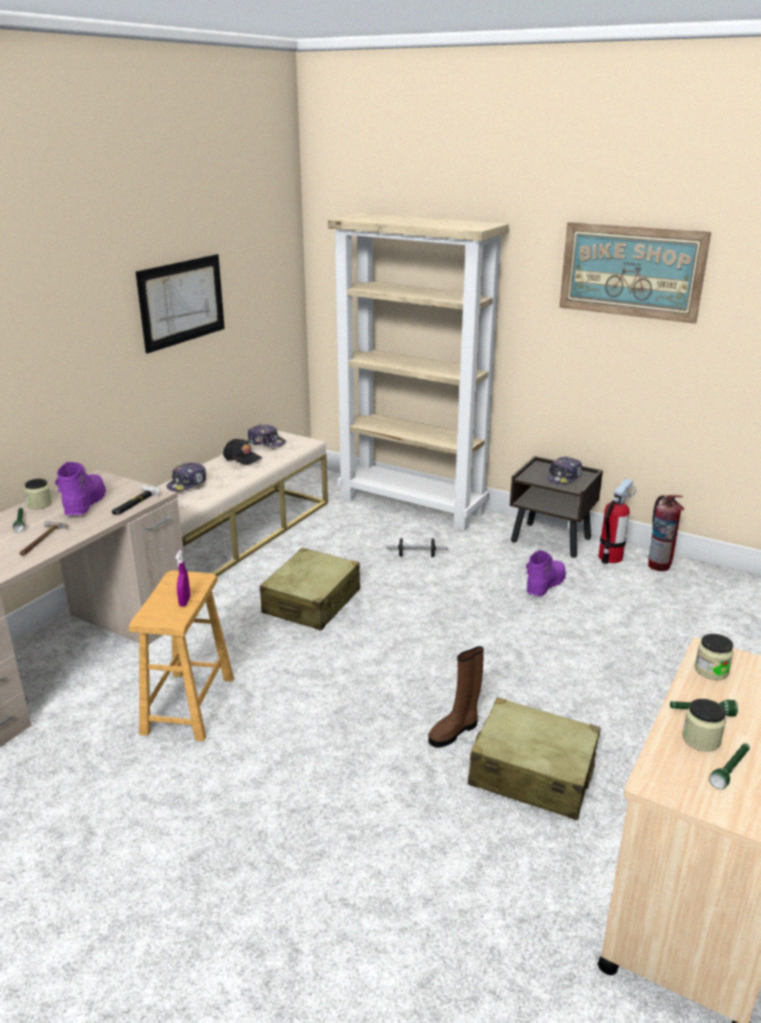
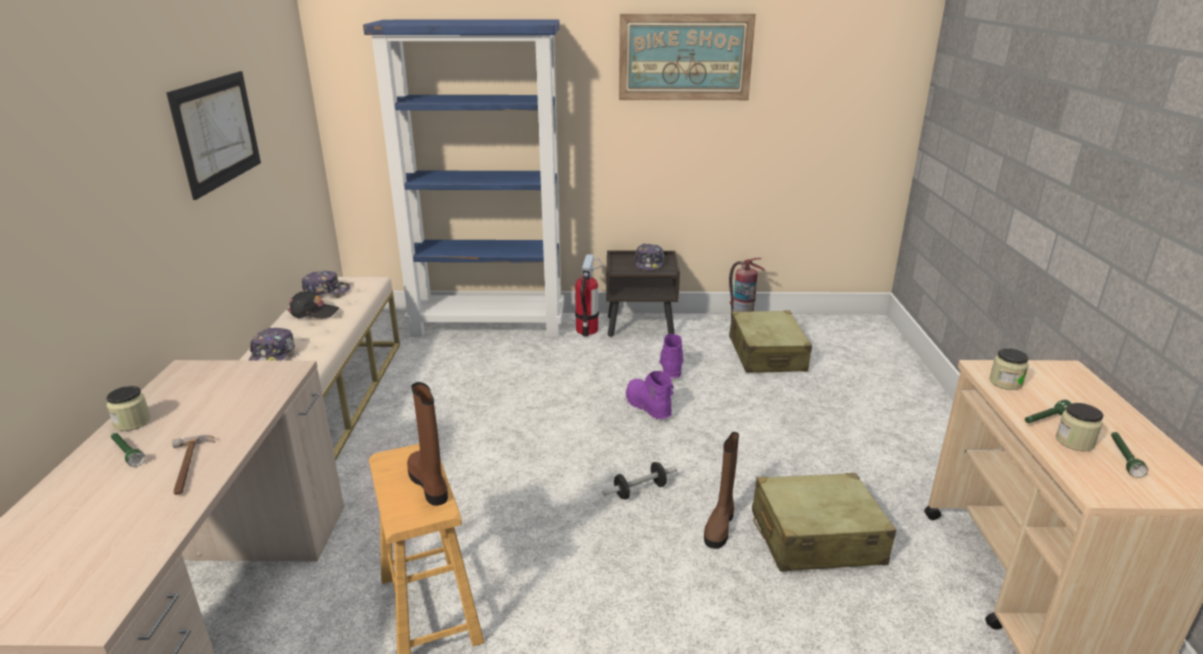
camera: 30 degrees left, 0 degrees up
(84, 504) = (202, 405): purple boot -> purple boot (647, 406)
(135, 503) = (274, 386): hammer -> none
(184, 602) = (430, 484): purple spray bottle -> brown boot
(312, 602) = (471, 448): beige suitcase -> beige suitcase (767, 354)
(413, 505) = (489, 326): beige bookcase -> blue bookcase
(416, 555) = (535, 372): dumbbell -> dumbbell (640, 490)
(610, 557) = (700, 328): fire extinguisher -> fire extinguisher (587, 330)

